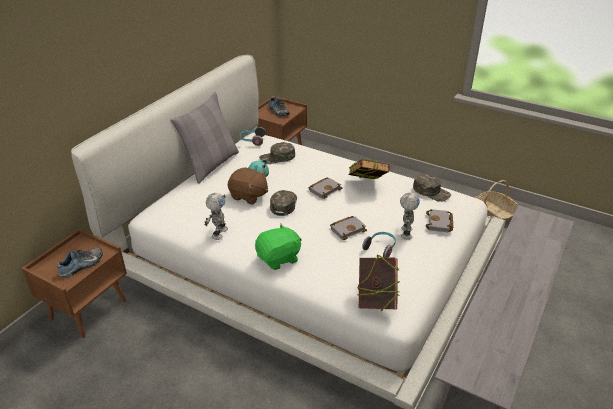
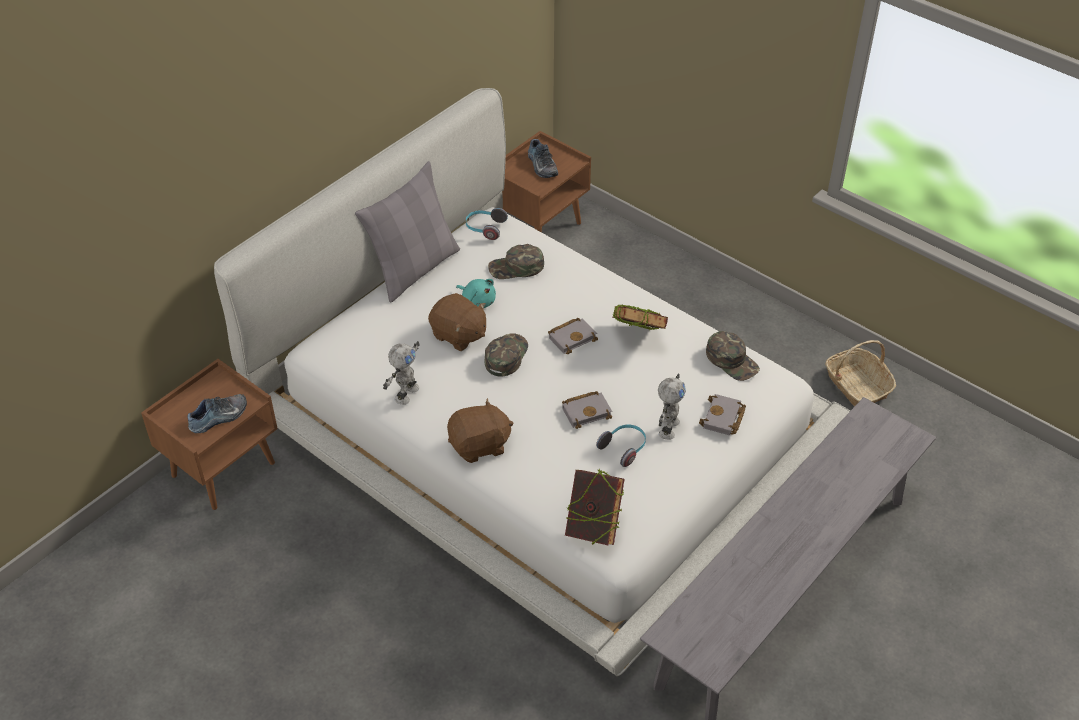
camera: 10 degrees right, 10 degrees up
(279, 258) = (480, 445): green plush toy -> brown plush toy

